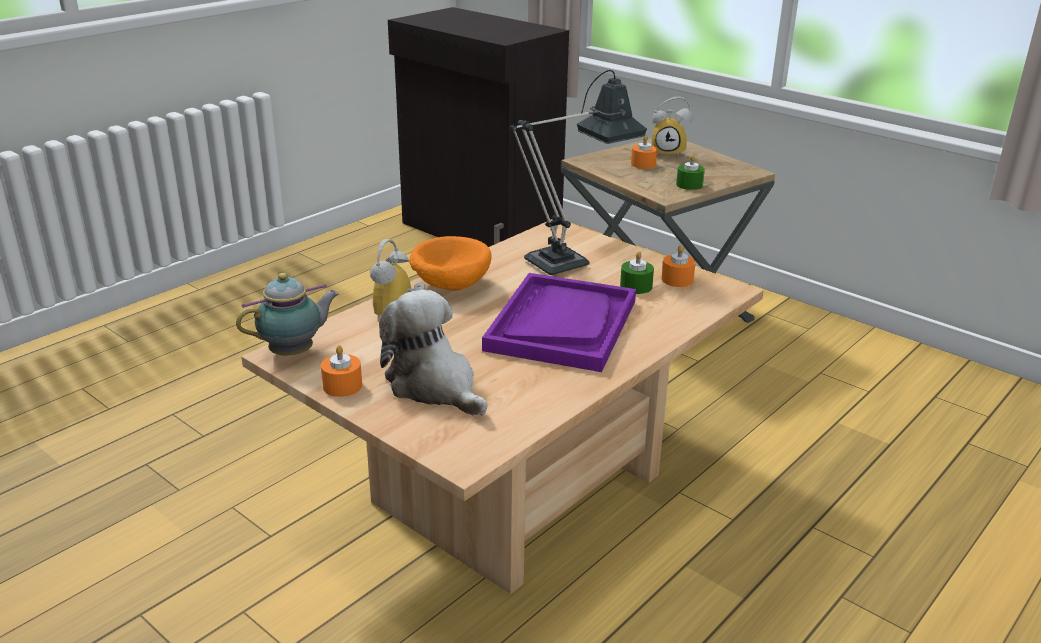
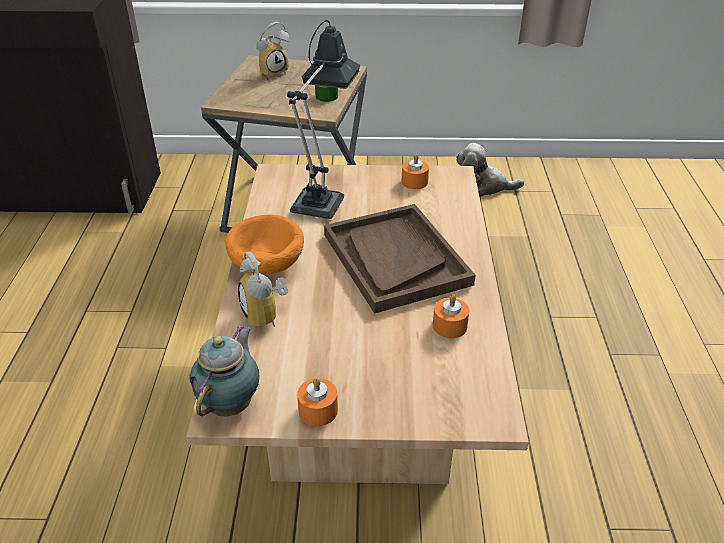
camera: 40 degrees left, 10 degrees up
(434, 386) = (385, 366): plush toy -> plush toy (483, 186)
(562, 325) = (395, 259): purple tray -> brown tray
(636, 286) = (397, 200): green candle -> none
(643, 164) = (269, 89): orange candle -> orange candle (449, 326)

